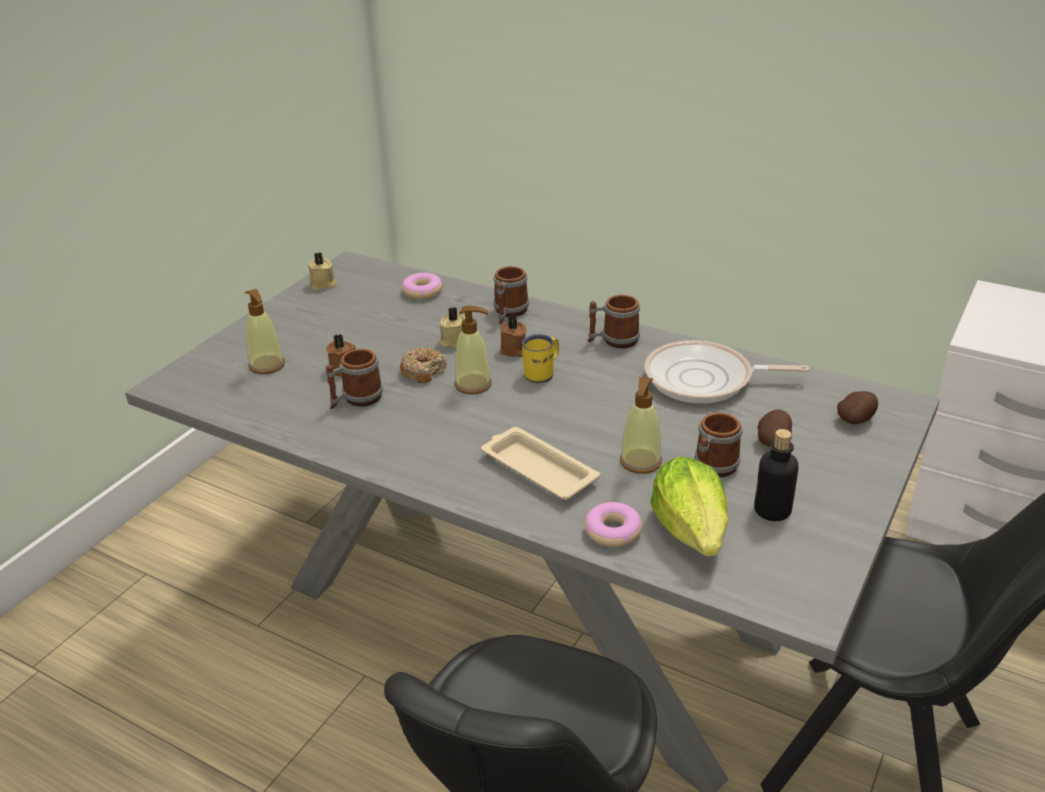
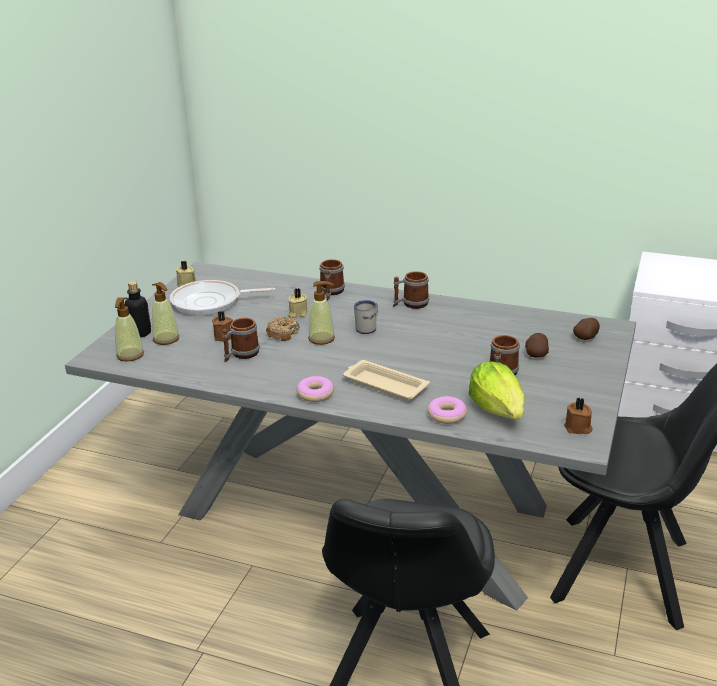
camera: 10 degrees left, 5 degrees down
(422, 292) = (263, 284): donut -> donut (315, 394)
(514, 350) = (343, 316): brown candle -> brown candle (578, 428)
(543, 373) = (368, 328): yellow mug -> white mug
(640, 462) = (452, 374): soap dispenser -> soap dispenser (130, 355)
(704, 380) = (480, 323): frying pan -> frying pan (210, 302)
(772, 510) = (546, 393): bottle -> bottle (140, 333)

